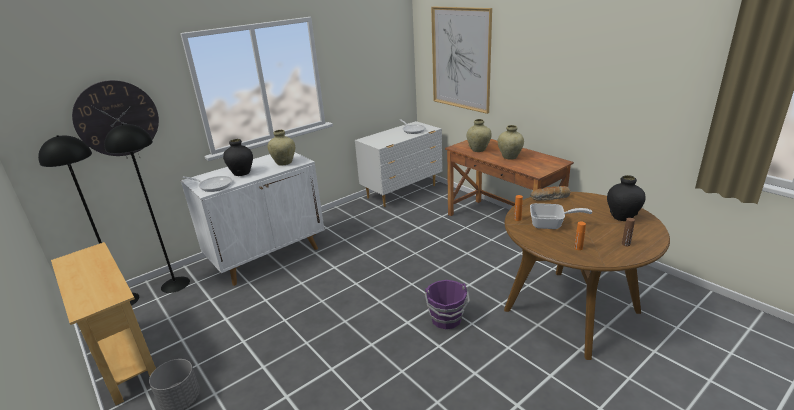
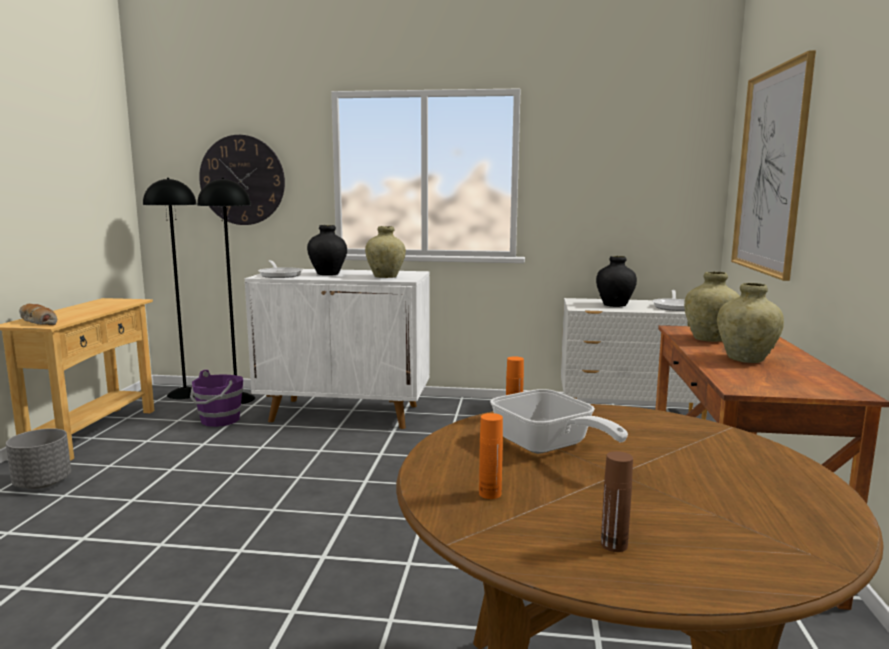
camera: 45 degrees right, 15 degrees down
(446, 319) = (371, 589): purple bucket -> purple bucket (219, 420)
(550, 198) = (664, 421): bread -> bread (37, 322)
(622, 217) = (755, 508): black vase -> black vase (615, 305)

